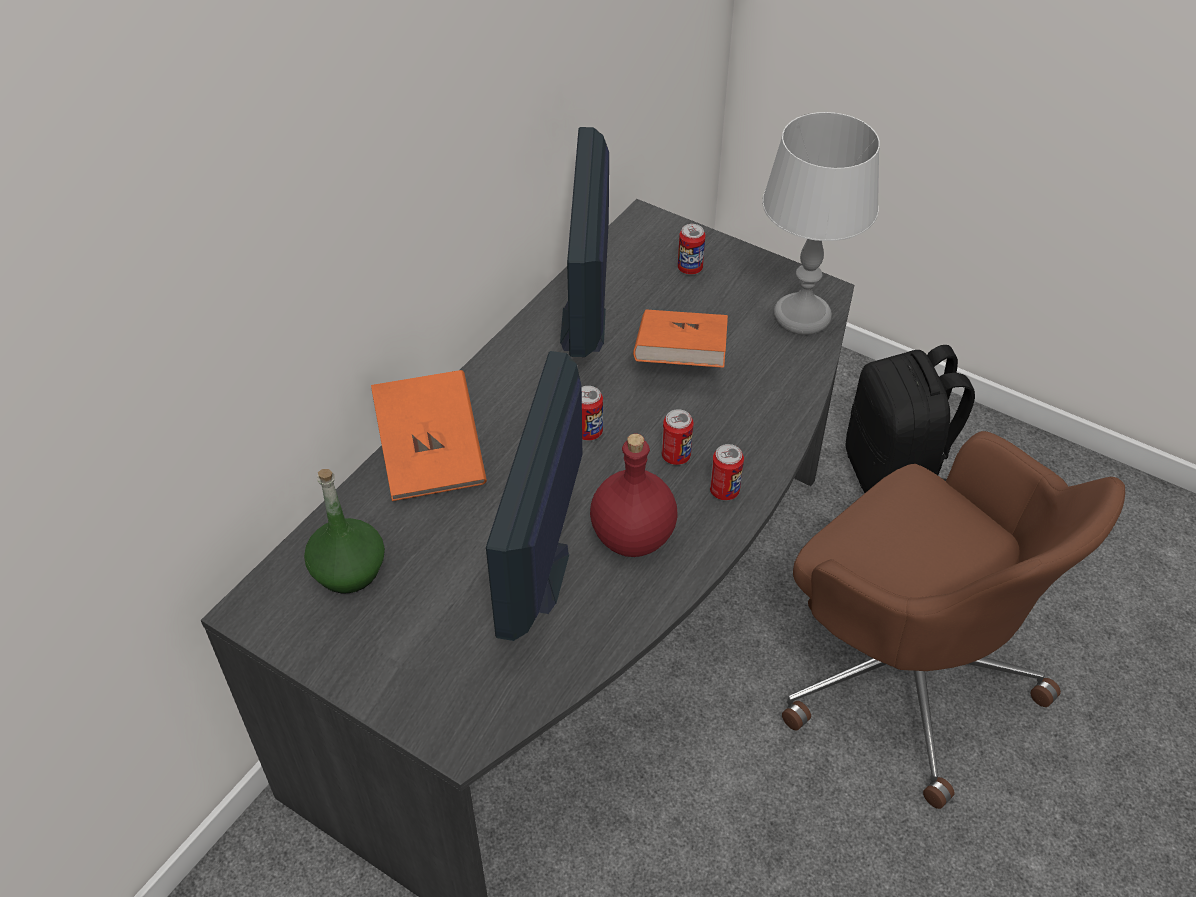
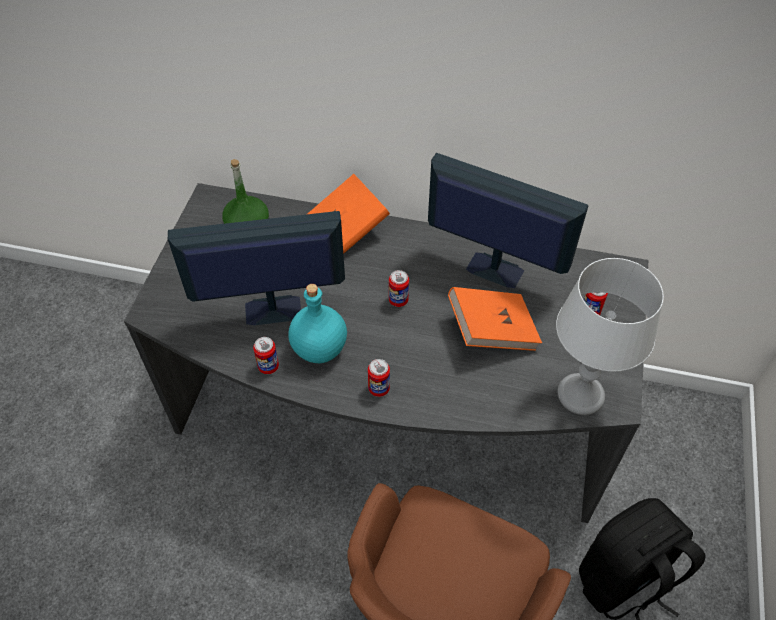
camera: 70 degrees right, 5 degrees up
(583, 327) = (493, 269): monitor -> monitor turned 45 degrees clockwise
(631, 537) = (319, 348): red bottle -> turquoise bottle
(676, 456) = (398, 353): can -> can (268, 366)

